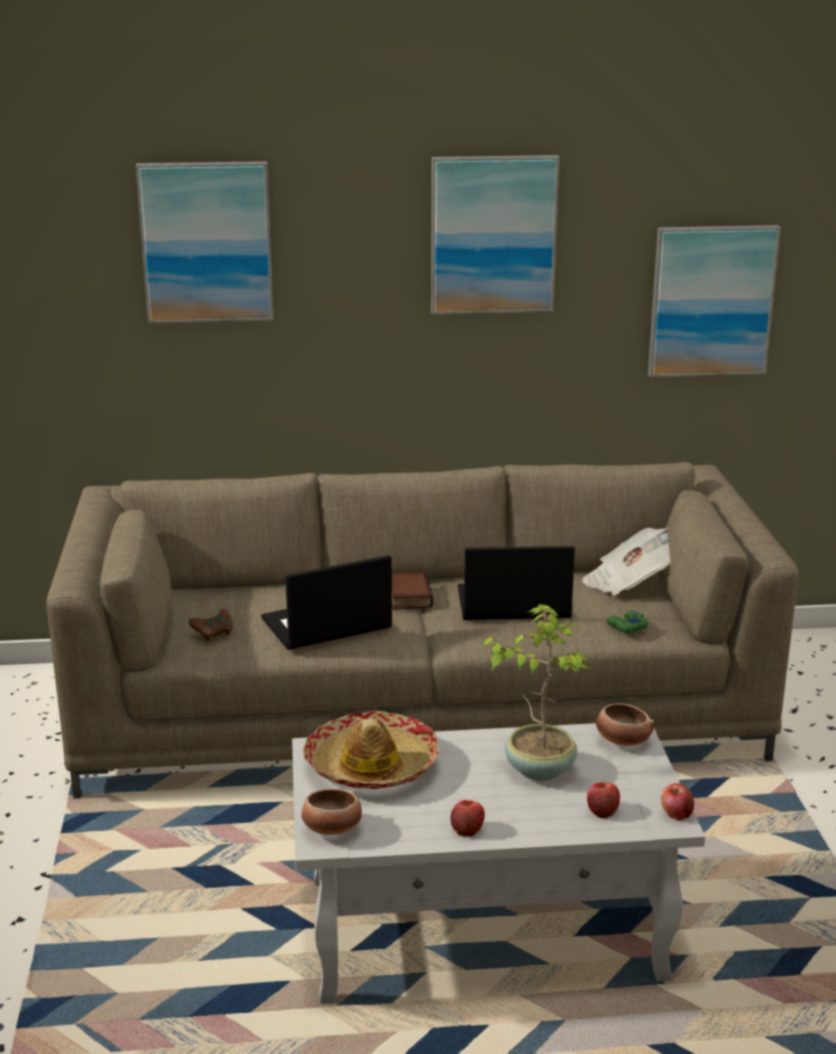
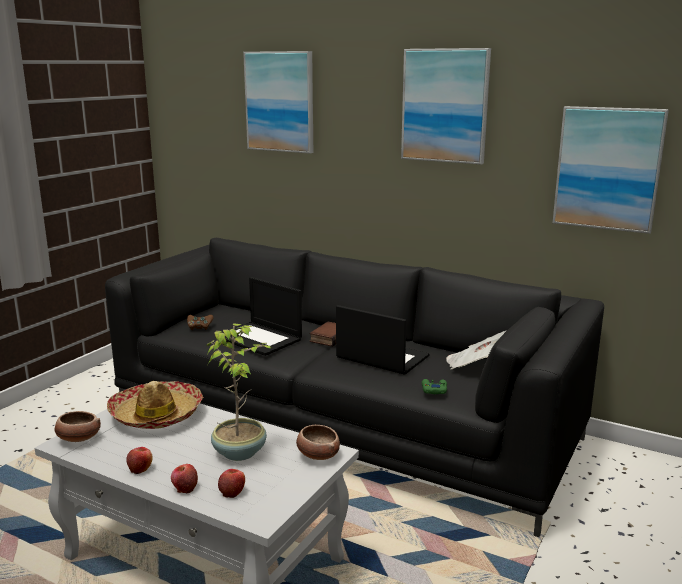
camera: 35 degrees right, 5 degrees down
(325, 624) = (260, 338): laptop -> laptop turned 150 degrees counterclockwise
(418, 712) = (341, 421): beige sofa -> black sofa
(676, 813) = (274, 514): apple -> apple (185, 488)

